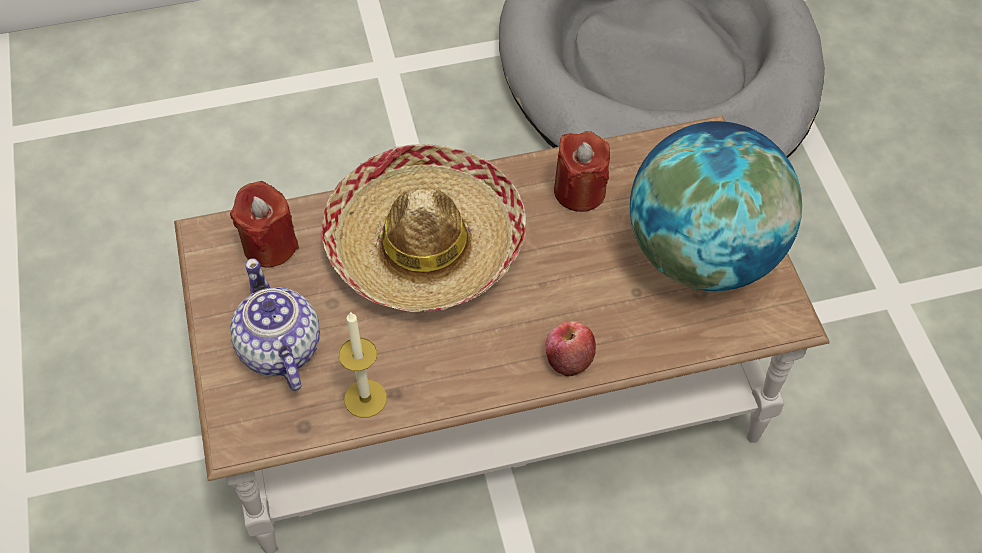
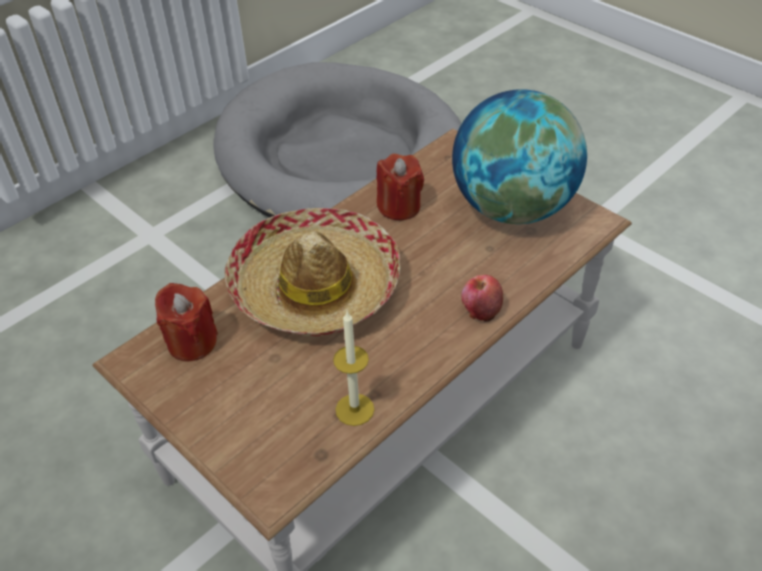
camera: 30 degrees left, 10 degrees down
(279, 350) = (257, 410): teapot -> none

